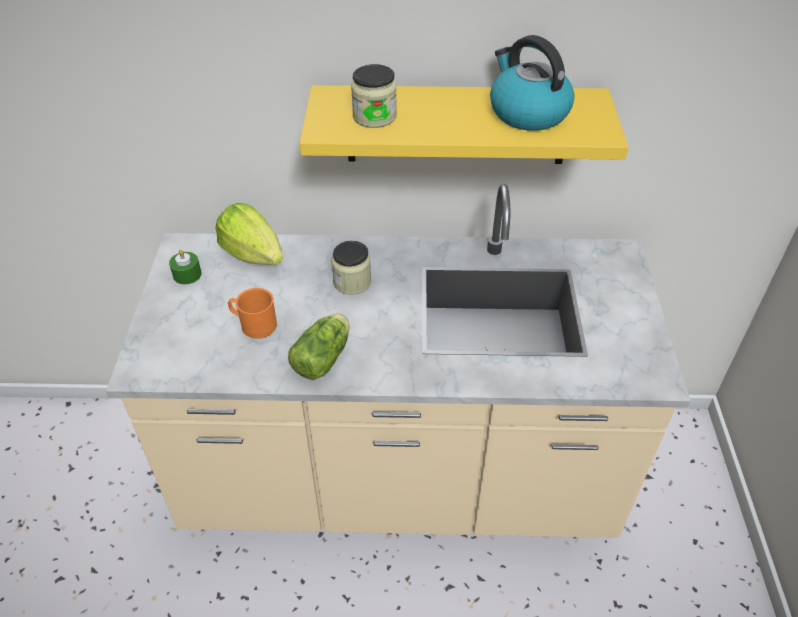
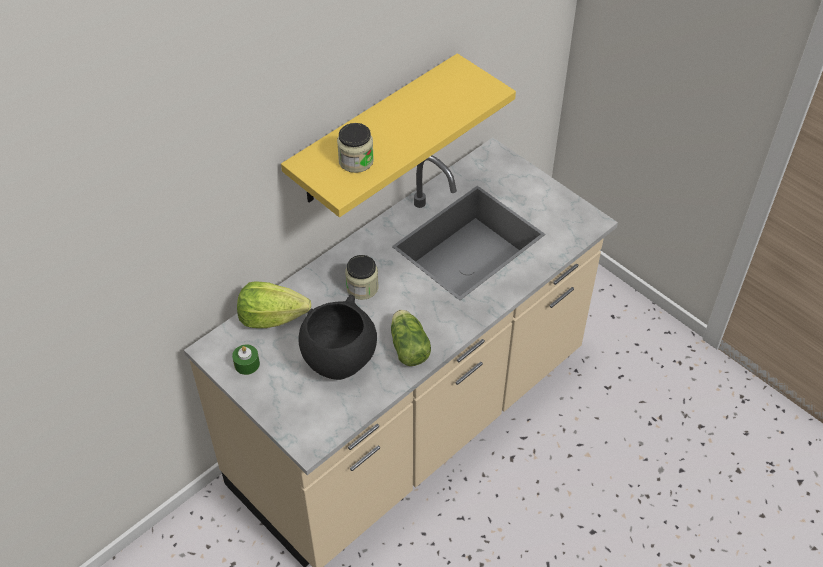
camera: 45 degrees left, 5 degrees up
(253, 324) = (339, 360): orange mug -> black bowl
(527, 112) = (437, 100): kettle -> none

